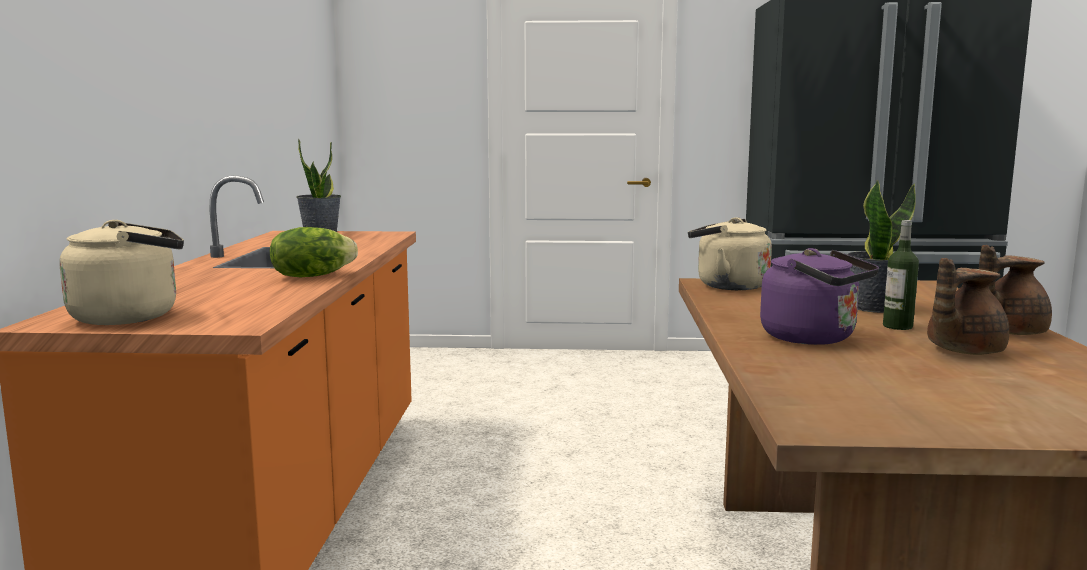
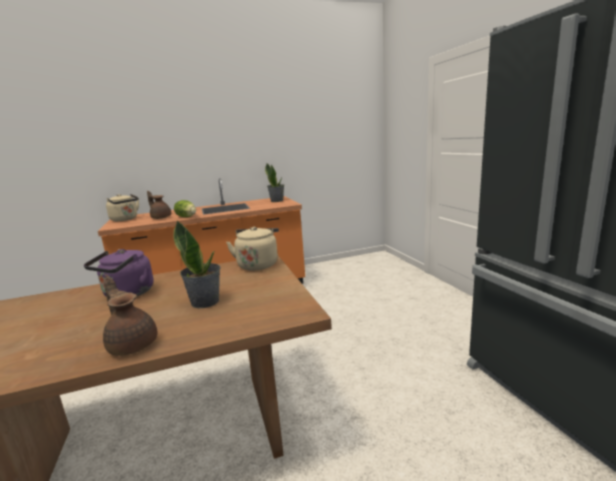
camera: 70 degrees right, 5 degrees up
(897, 326) = (152, 311): bottle -> none
(961, 351) = (87, 330): brown teapot -> brown teapot (161, 217)

